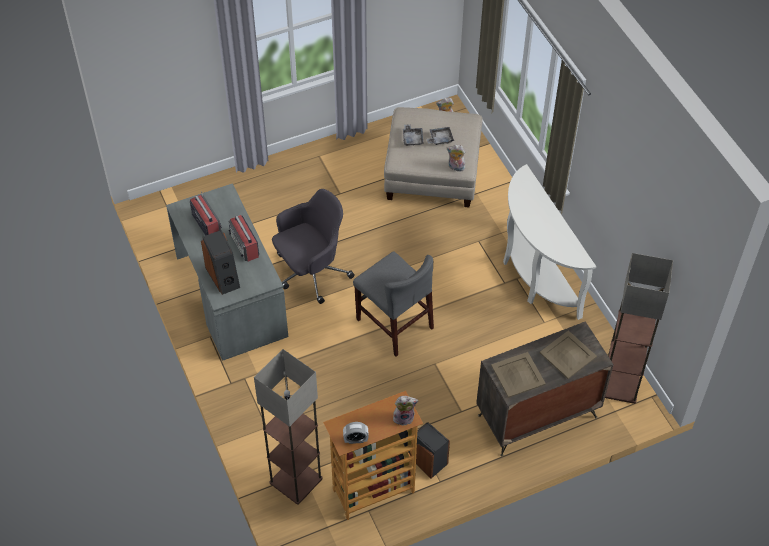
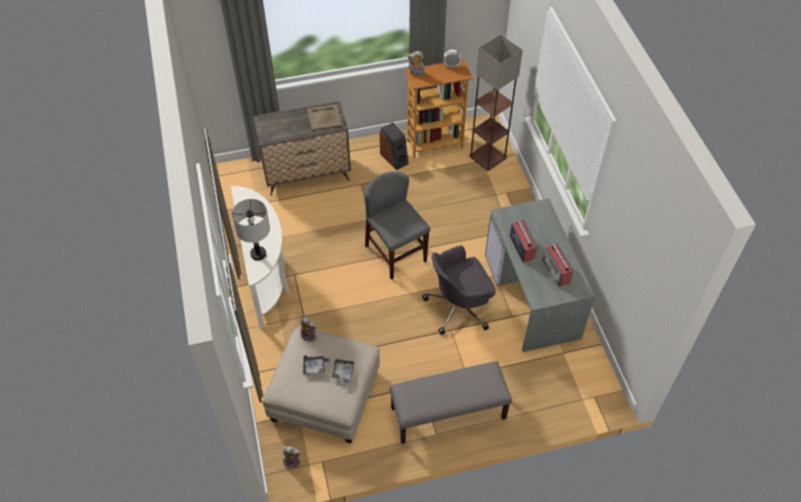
camera: 170 degrees left, 0 degrees up
(223, 276) = (540, 223): speaker -> none
(310, 173) = (448, 414): none -> grey bench
(530, 195) = (258, 254): none -> grey table lamp
(568, 355) = (283, 125): beige tray -> none
(620, 385) = (237, 185): floor lamp -> none

